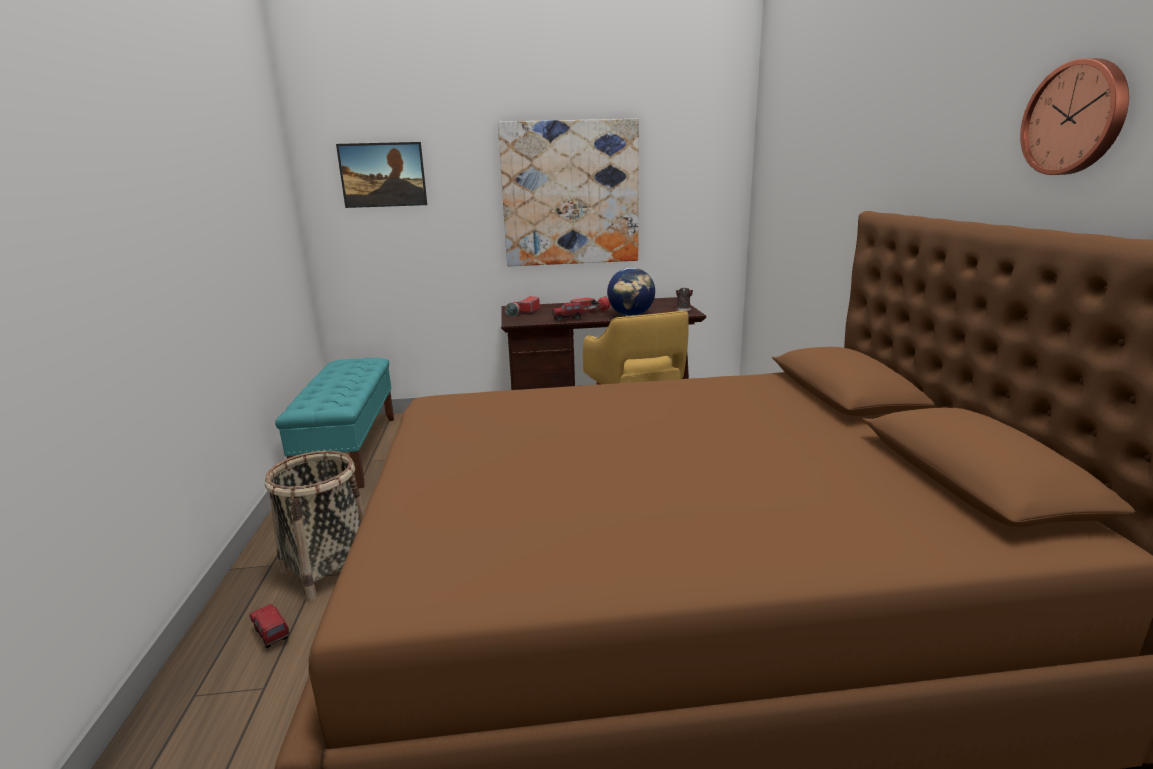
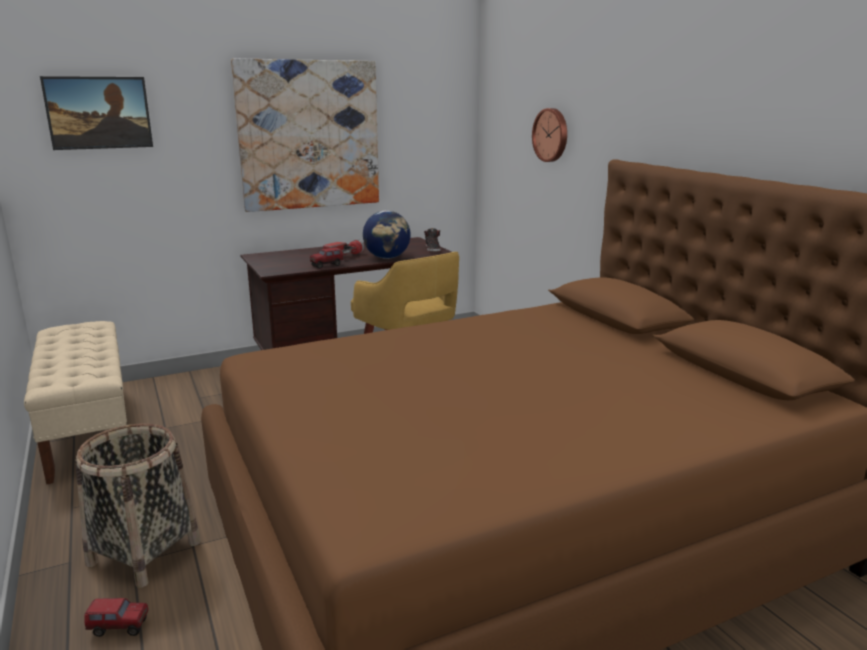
camera: 20 degrees left, 0 degrees up
(271, 635) = (119, 628): toy truck -> toy truck turned 150 degrees clockwise
(350, 451) = (89, 430): turquoise bench -> beige bench
(522, 313) = (271, 261): flashlight -> none
(1076, 118) = (785, 99): wall clock -> wall clock (551, 135)

